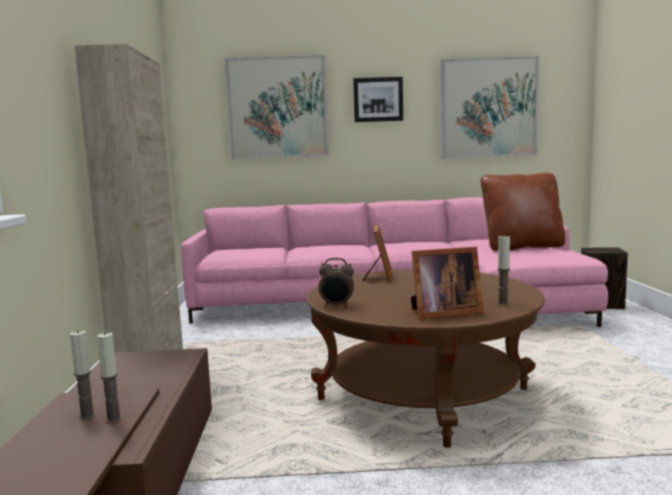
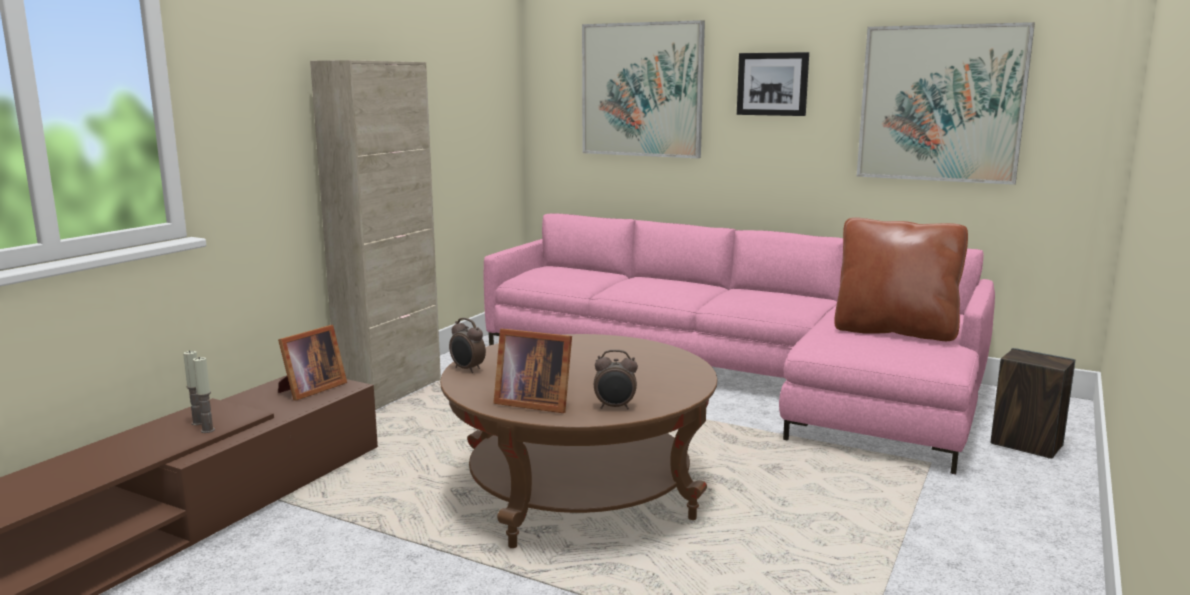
camera: 30 degrees right, 5 degrees up
(379, 276) = (588, 342): picture frame -> picture frame (310, 390)
(503, 303) = (615, 407): candle -> alarm clock

